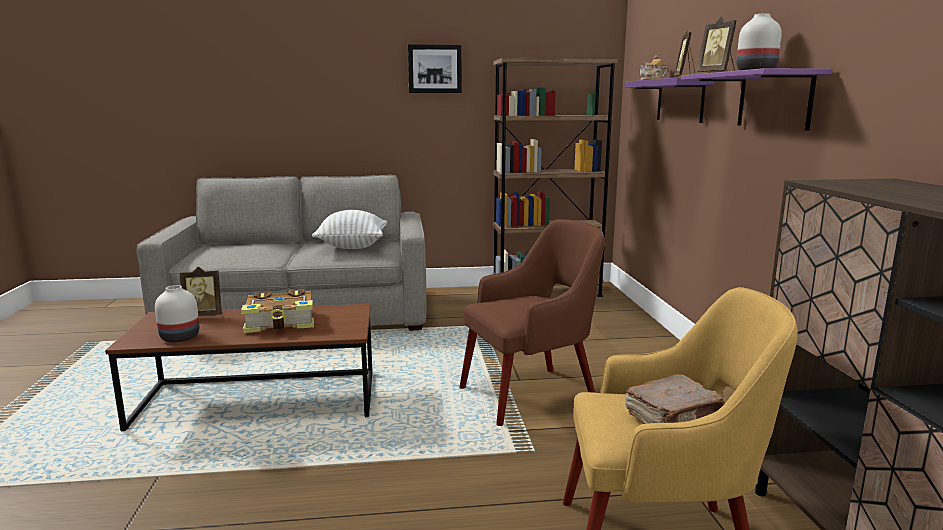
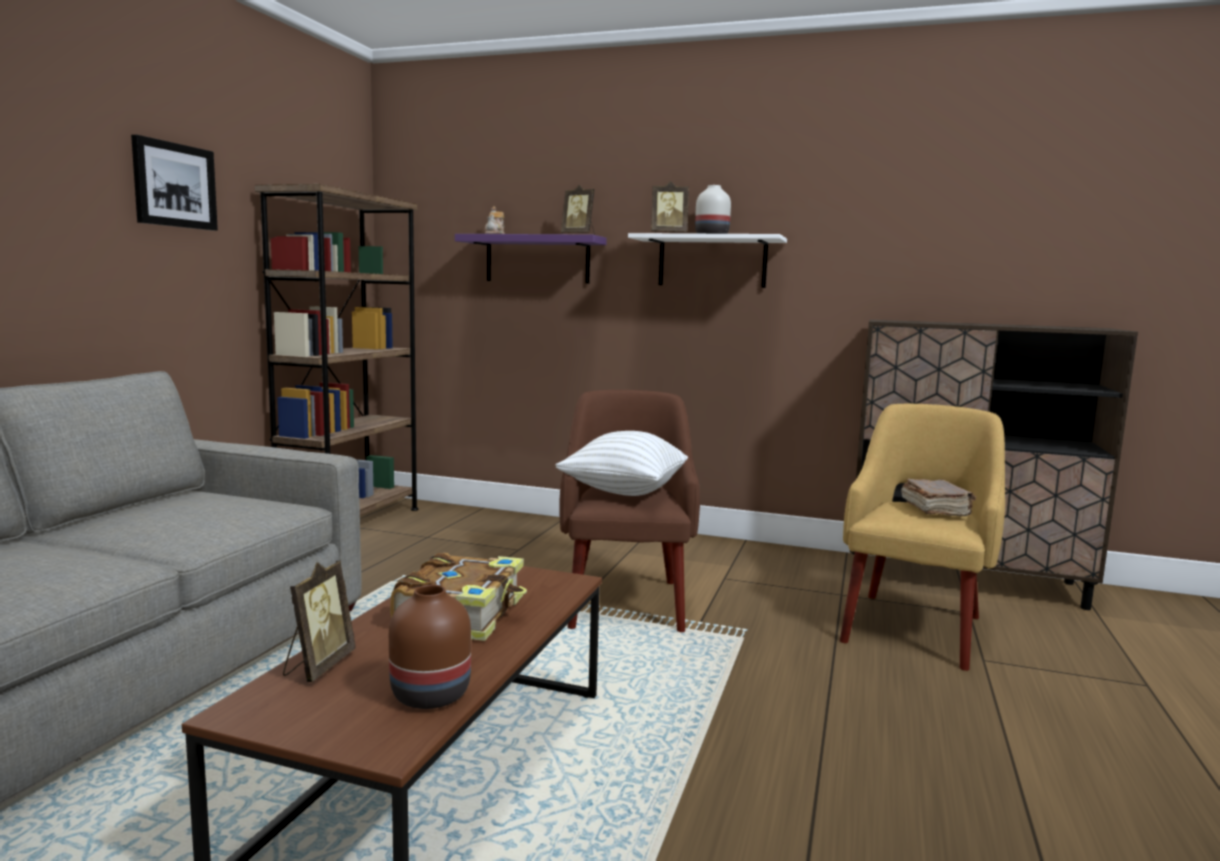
camera: 65 degrees left, 5 degrees down
(179, 337) = (429, 696): white vase -> brown vase
(352, 246) = (196, 507): white pillow -> white pillow (625, 492)
(774, 100) = (712, 262): purple shelf -> white shelf

